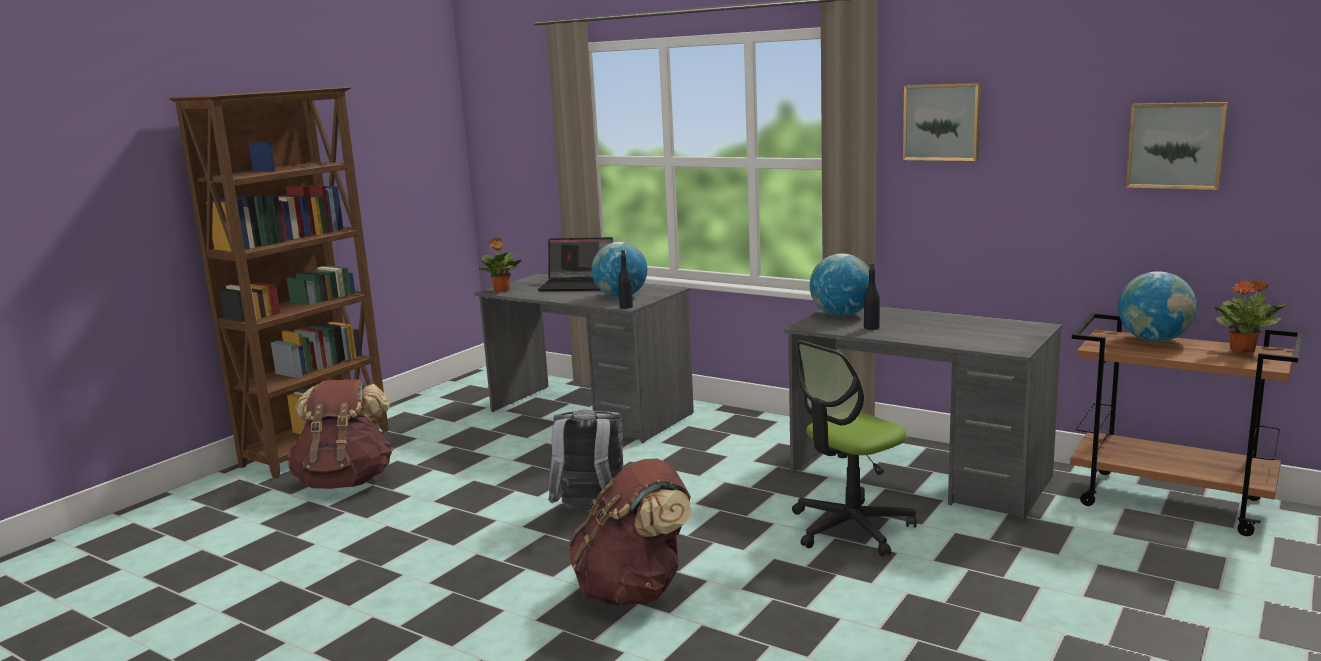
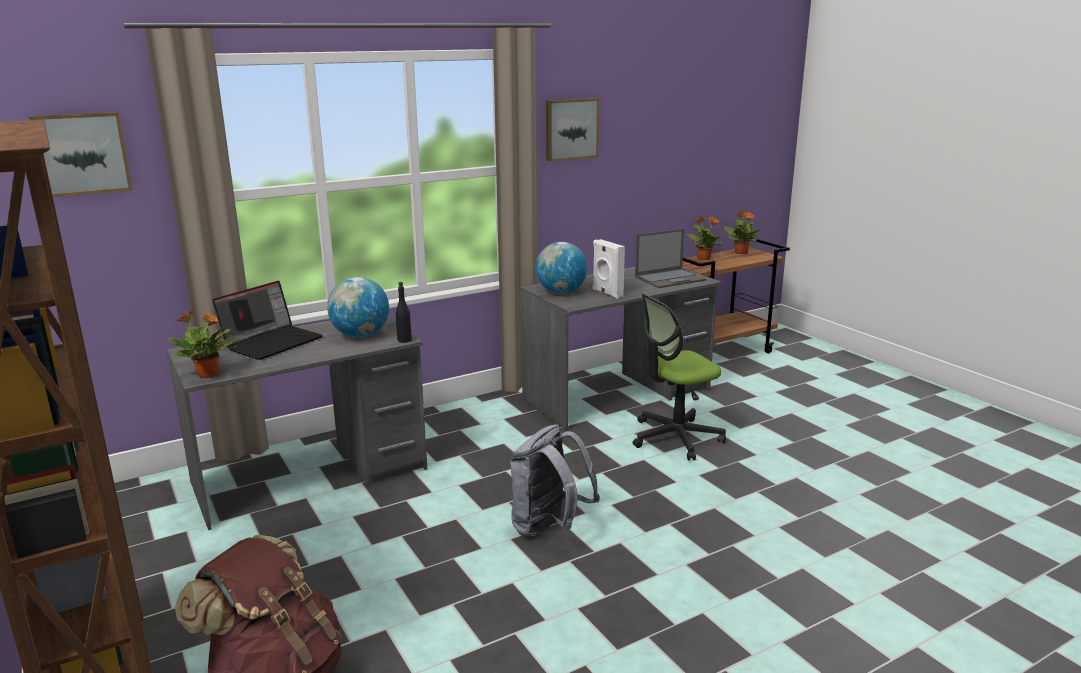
camera: 65 degrees left, 5 degrees up
(635, 591) = (711, 541): brown backpack -> none
(850, 528) = (675, 437): office chair -> office chair turned 75 degrees clockwise
(871, 328) = (606, 293): black bottle -> white speaker
(987, 338) = (670, 278): none -> laptop
(1154, 340) = (703, 258): globe -> potted plant
(1176, 145) = (696, 136): picture -> picture (82, 153)

